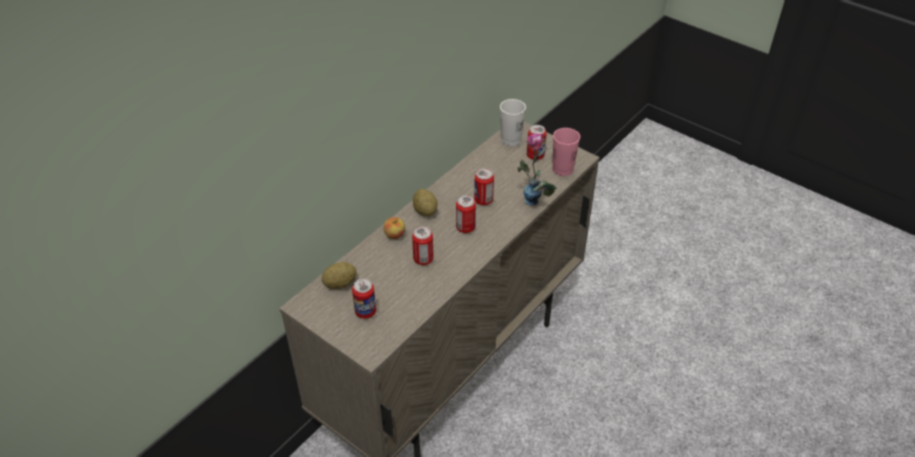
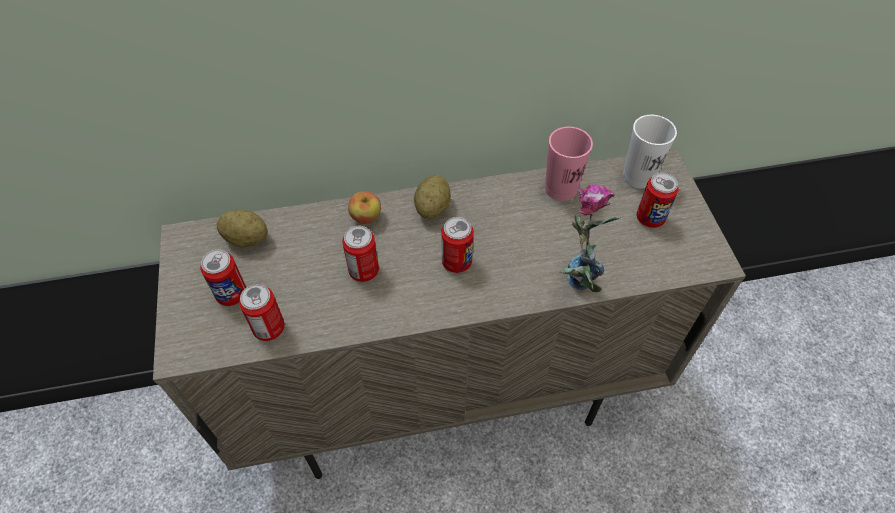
camera: 40 degrees right, 10 degrees up
(483, 200) = (517, 239): can -> can (269, 328)
(562, 169) = (670, 261): pink cup -> pink cup (561, 189)

